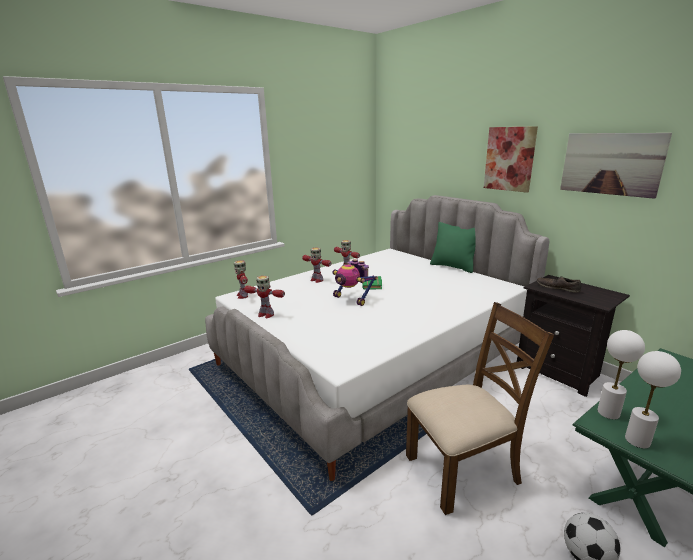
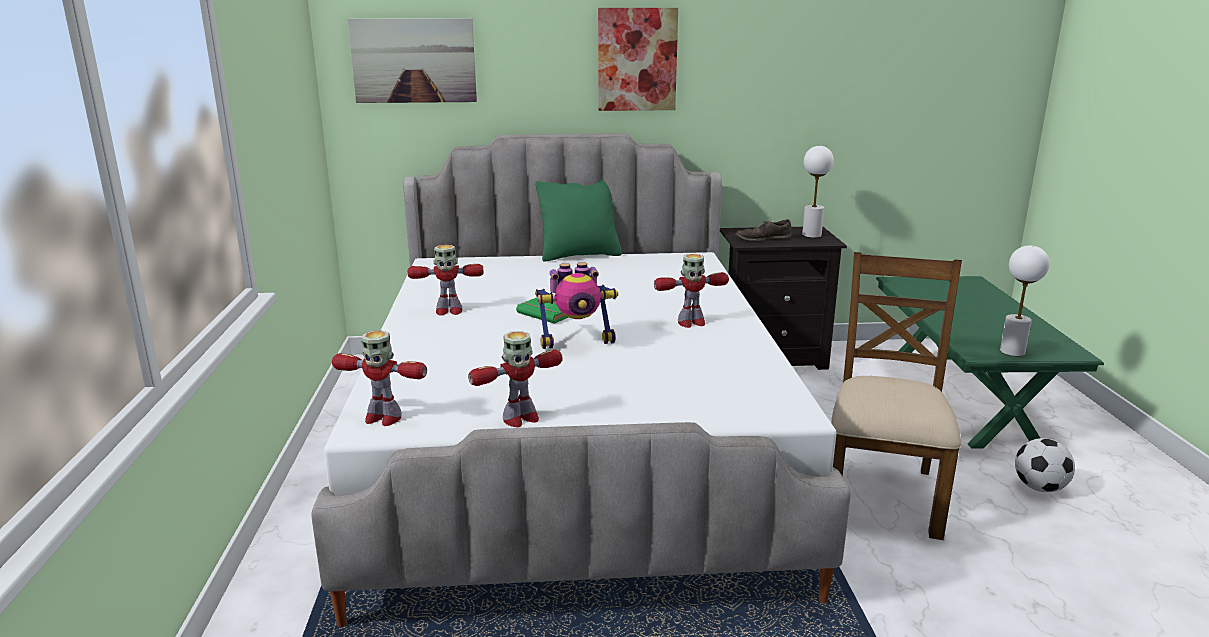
camera: 55 degrees left, 0 degrees up
(316, 280) = (441, 341): toy robot -> toy robot (690, 323)
(608, 413) = (963, 342): white table lamp -> white table lamp (811, 235)
(611, 164) = (781, 59): picture -> picture (413, 60)

